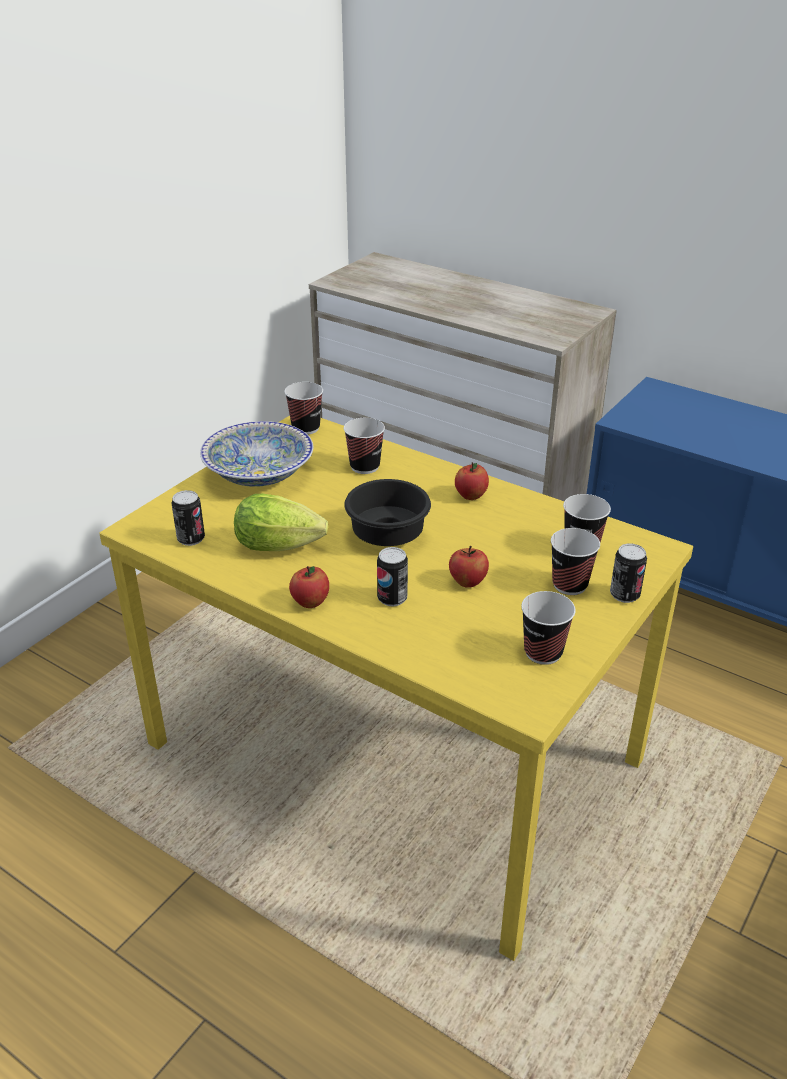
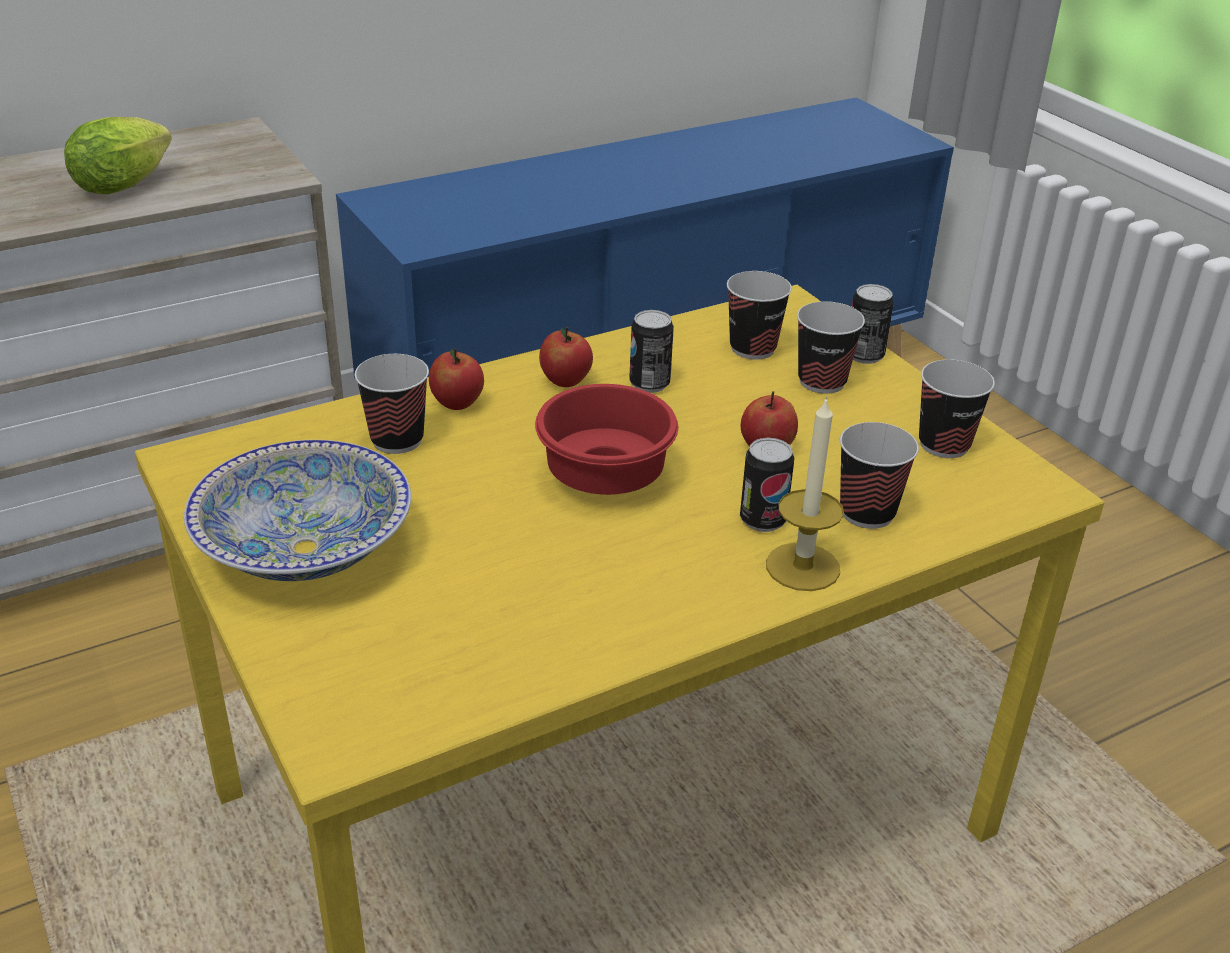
camera: 65 degrees left, 0 degrees up
(191, 539) = (440, 680): can -> can (649, 384)
(283, 546) = (552, 582): lettuce -> lettuce (128, 183)
(306, 428) = (211, 459): cup -> cup (867, 513)
(310, 602) = (723, 597): apple -> apple (457, 403)
(358, 623) = (802, 567): none -> candle
(387, 537) = (609, 478): black bowl -> red bowl

